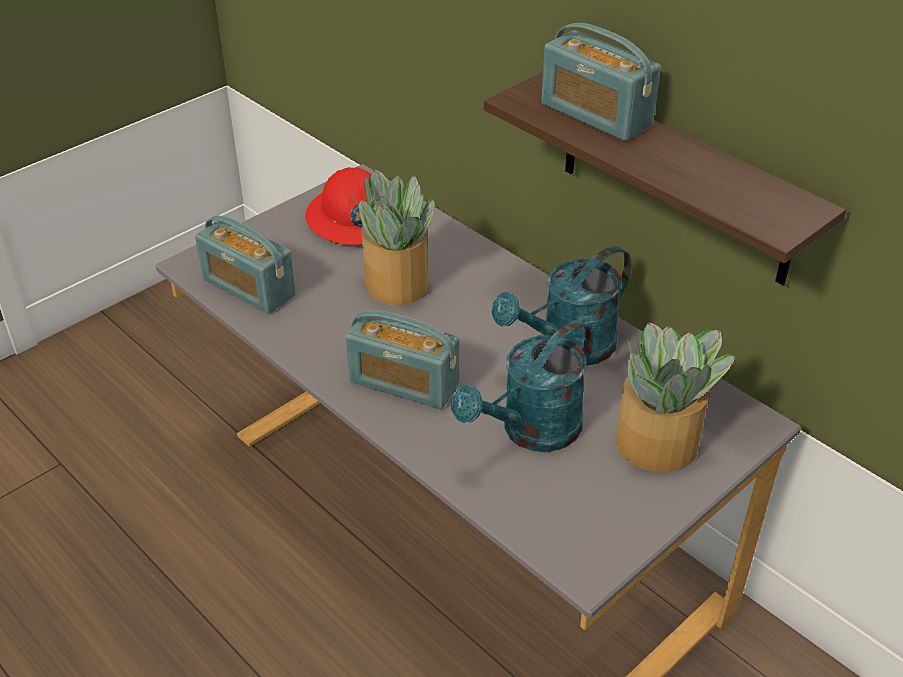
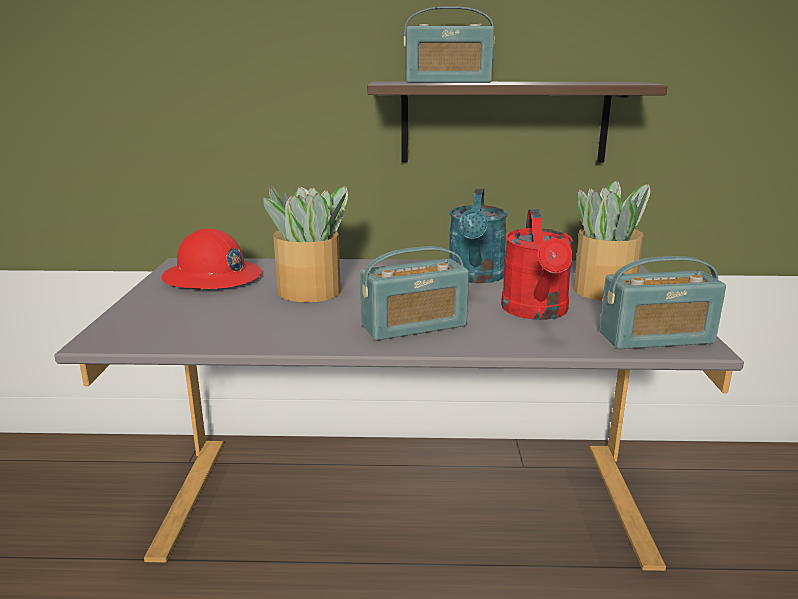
camera: 45 degrees left, 20 degrees down
(248, 288) = (186, 332): radio -> radio (656, 338)
(531, 432) = (537, 312): turquoise watering can -> red watering can

